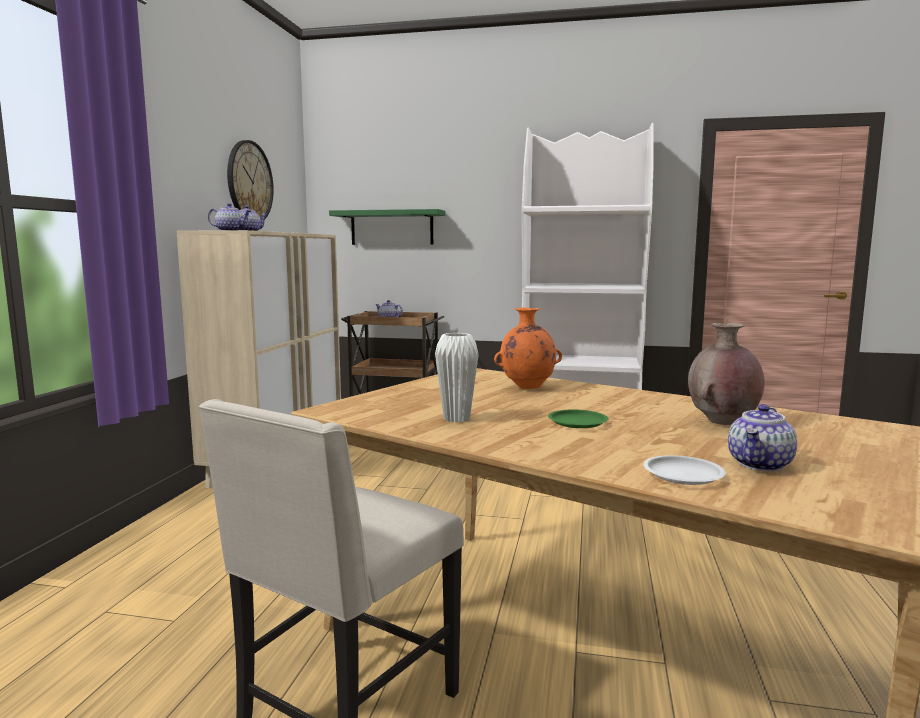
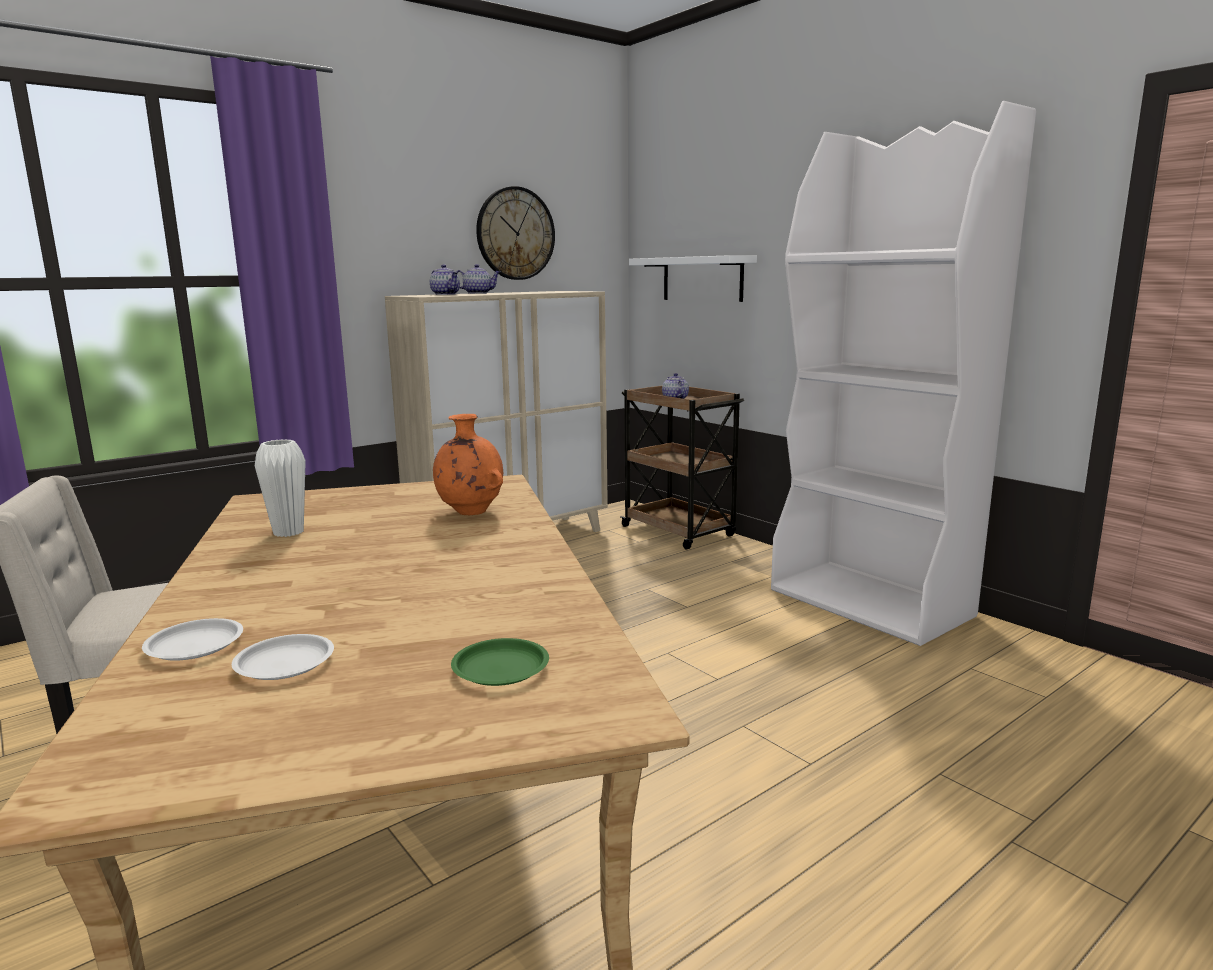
camera: 40 degrees right, 5 degrees up
(392, 228) = (702, 279): green shelf -> white shelf
(577, 422) = (347, 564): green plate -> green plate (500, 668)
(722, 422) = (461, 607): brown vase -> none
(760, 464) = (285, 663): teapot -> white plate

